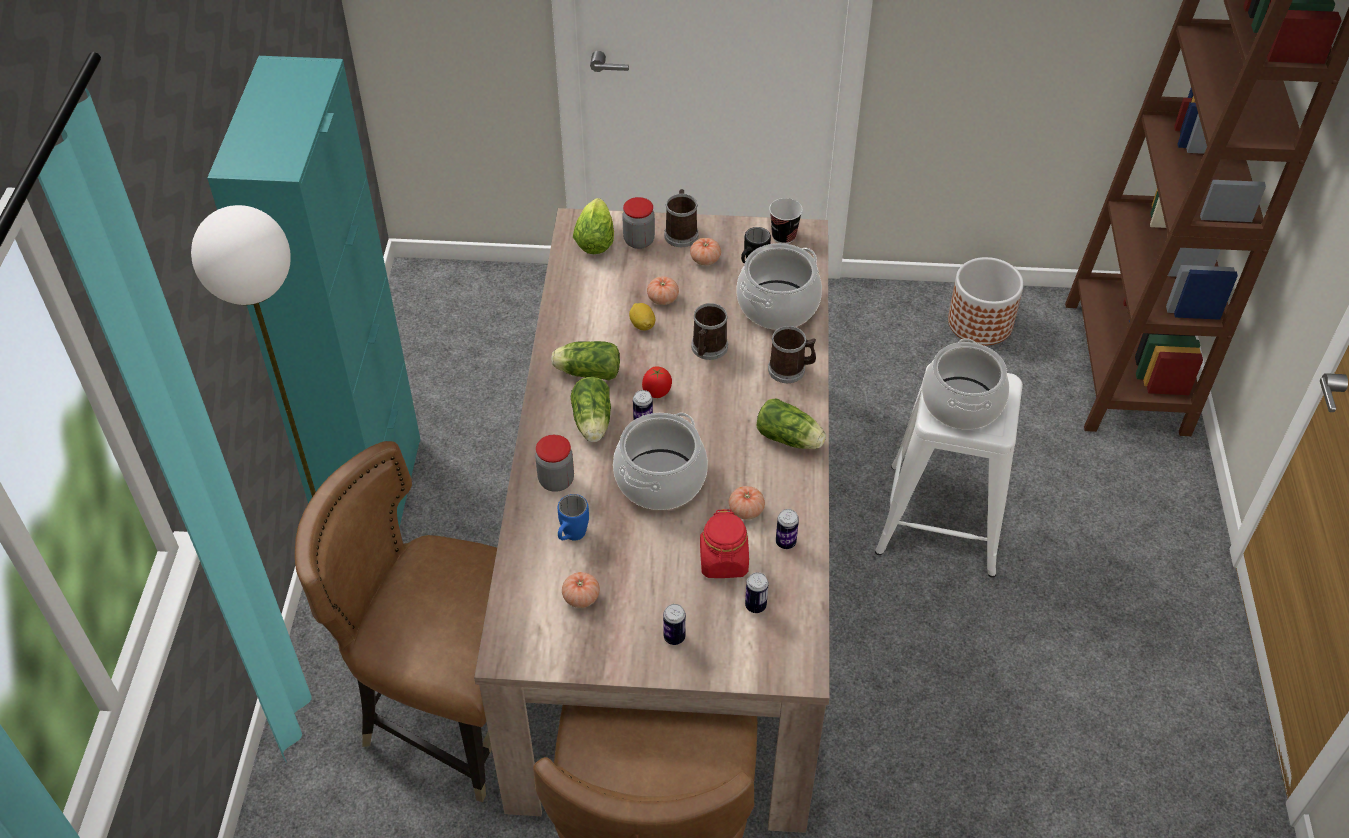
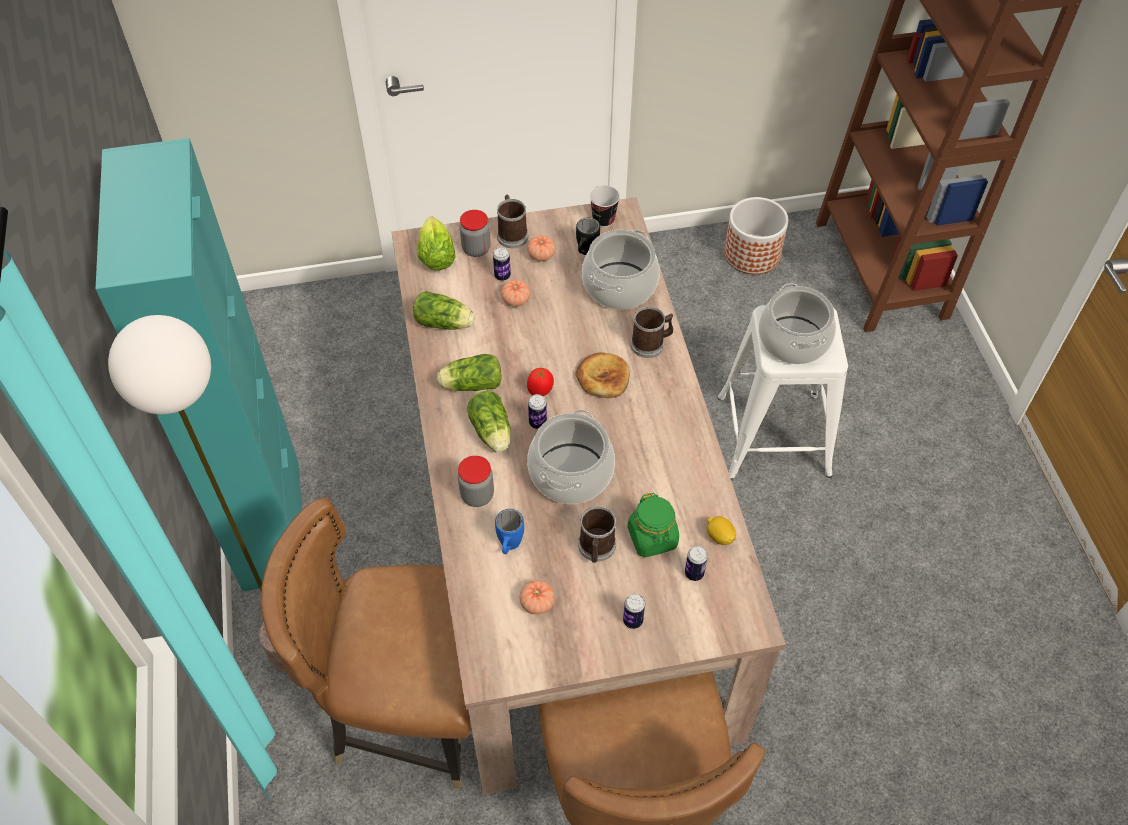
camera: 15 degrees left, 5 degrees up
(642, 325) = (506, 329): lemon -> lemon (719, 536)
(707, 349) = (572, 340): mug -> mug (596, 548)
(724, 561) = (652, 538): red jar -> green jar
(727, 393) = (603, 378): none -> bread
(746, 510) = (656, 485): tomato -> none
(785, 542) = (700, 507): can -> can (502, 276)
(790, 439) = (672, 409): lettuce -> lettuce (445, 323)

